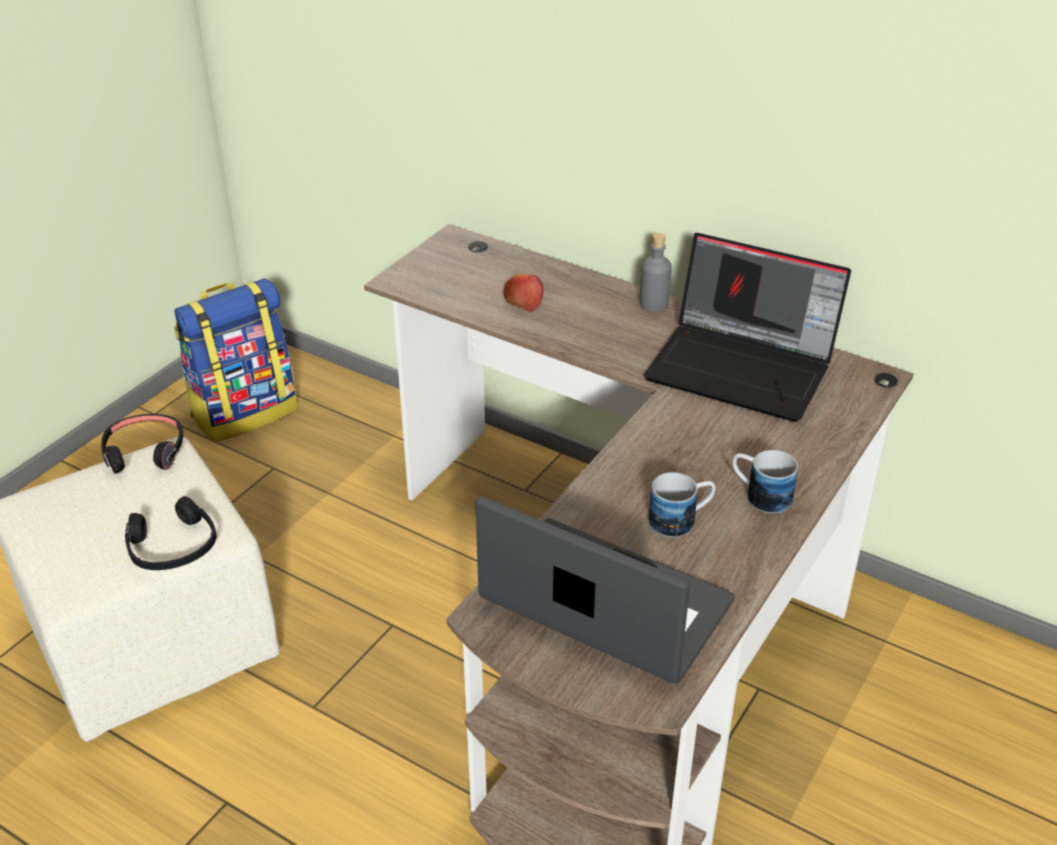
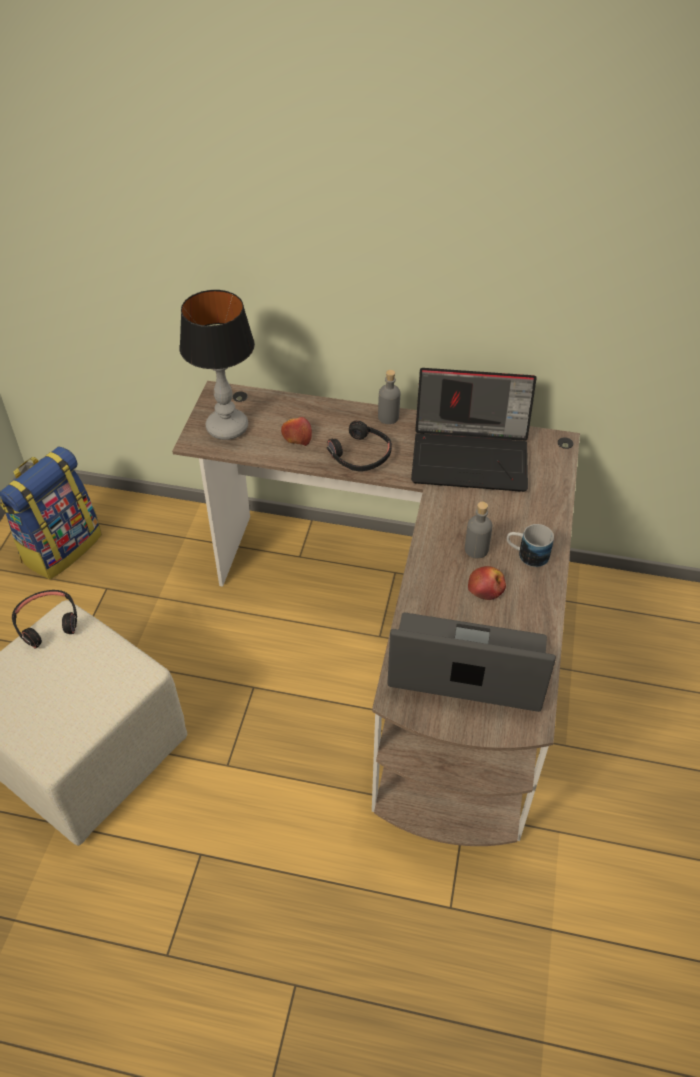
camera: 20 degrees left, 10 degrees up
(172, 547) = (112, 695): black headphones -> black headphones (360, 455)
(444, 275) = (228, 428): none -> table lamp
(681, 520) = (486, 588): mug -> apple
(691, 473) = (476, 549): none -> grey bottle

